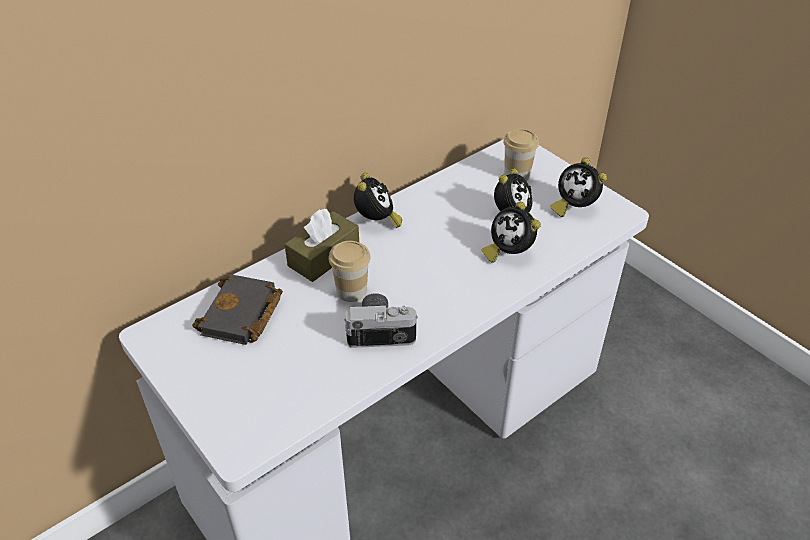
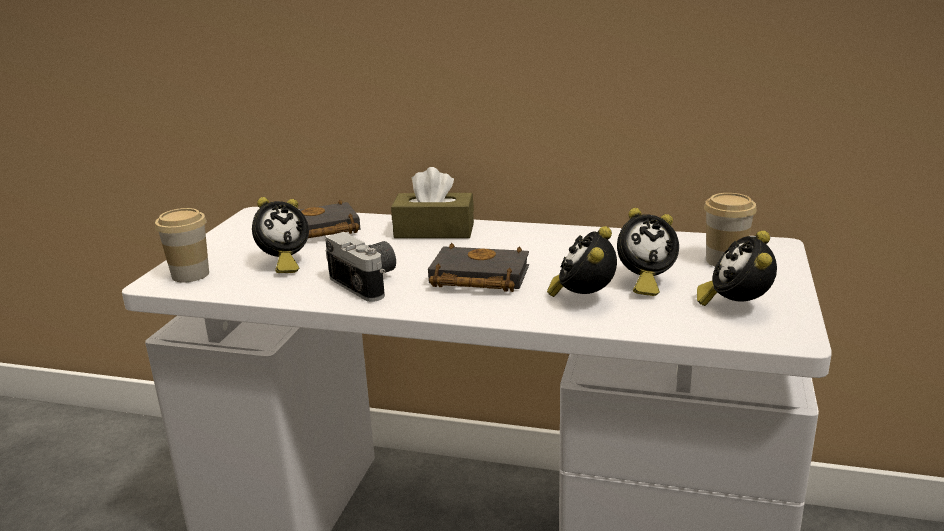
camera: 55 degrees right, 20 degrees down
(351, 291) = (405, 255): cup -> cup (190, 274)
(376, 222) = (518, 232): alarm clock -> alarm clock (283, 264)
(430, 278) = (476, 278): none -> black book

